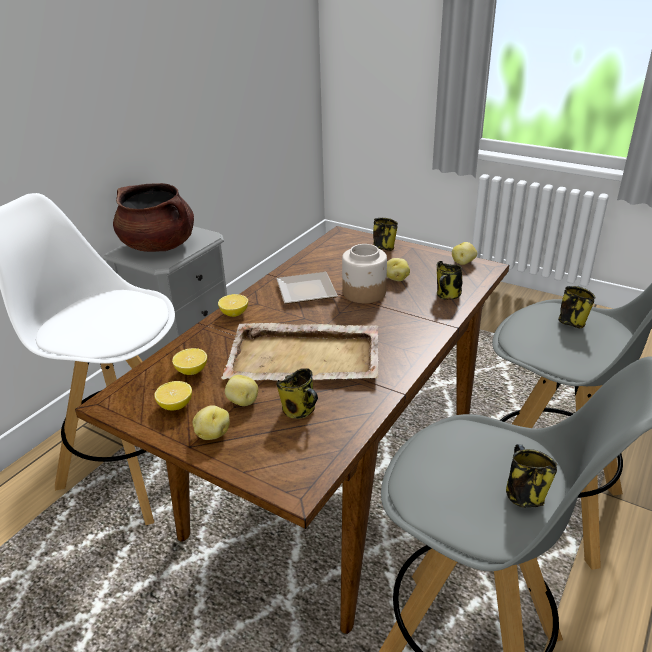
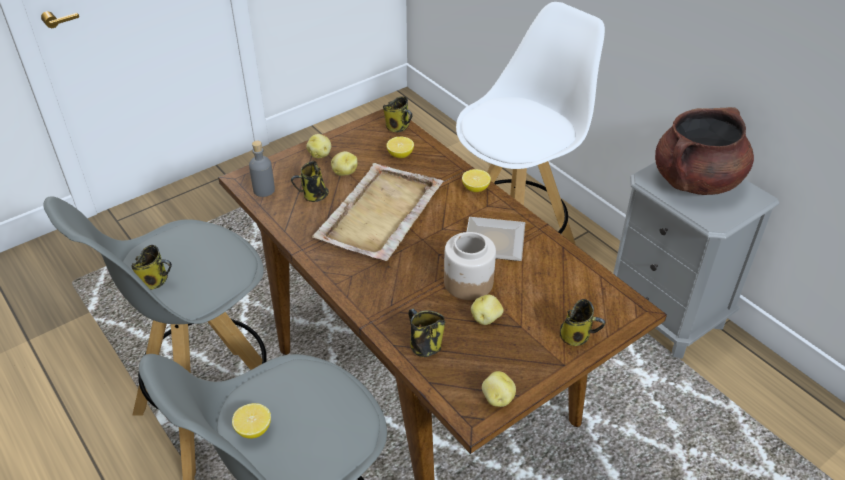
camera: 110 degrees right, 10 degrees up
(175, 406) = (362, 143): lemon -> lemon (253, 429)
(310, 457) = (264, 190): none -> grey bottle
(571, 321) = (315, 438): mug -> mug (398, 127)

